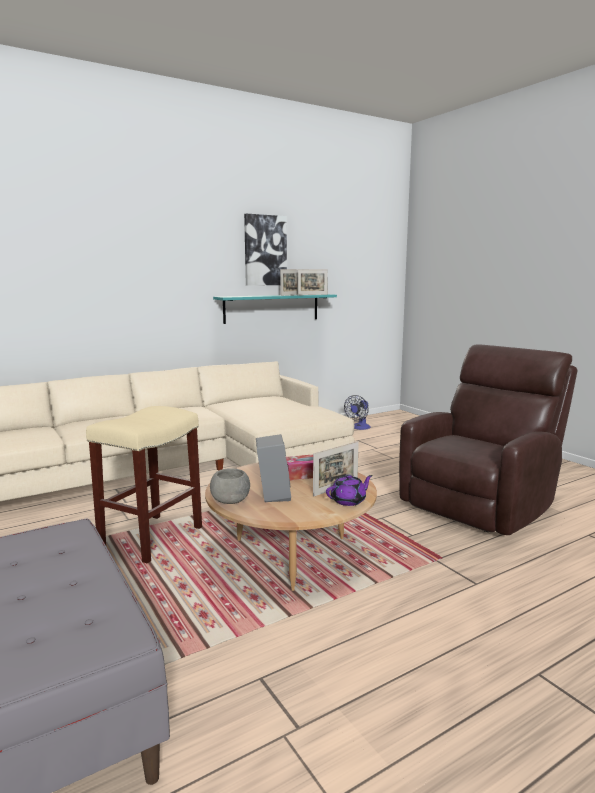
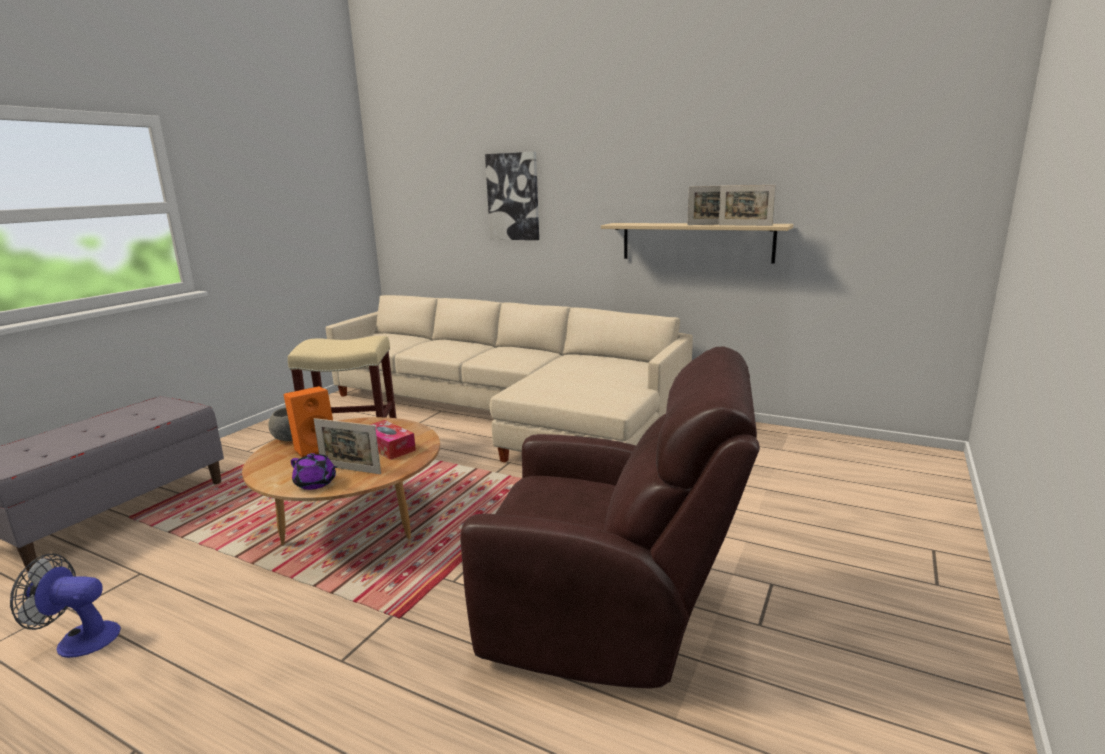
camera: 60 degrees right, 5 degrees up
(265, 250) = (689, 158): picture -> picture (513, 197)
(272, 308) = (696, 242): turquoise shelf -> beige shelf
(272, 495) = (316, 448): grey speaker -> orange speaker
(359, 427) = (801, 450): fan -> fan (79, 639)

